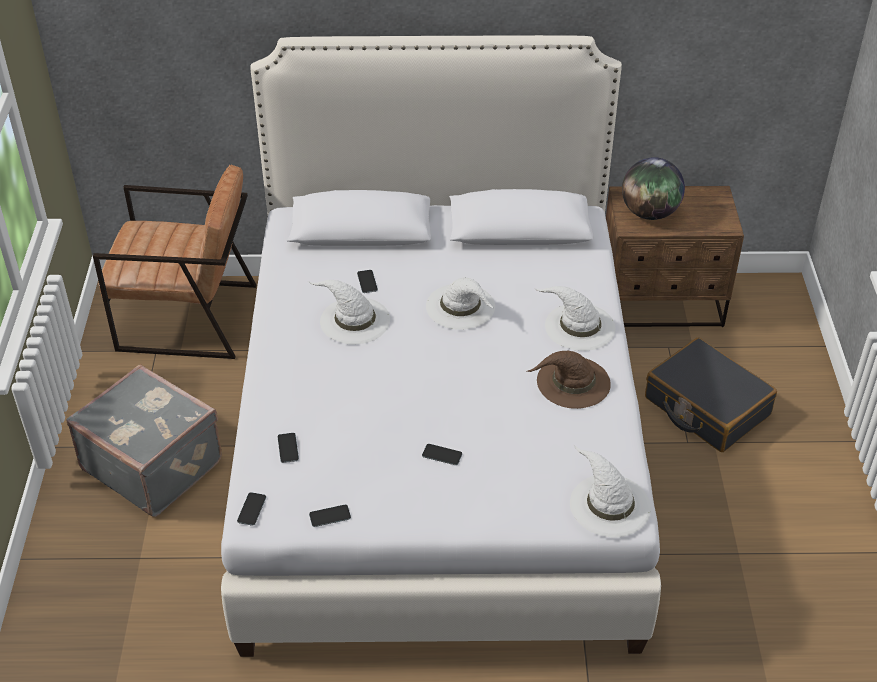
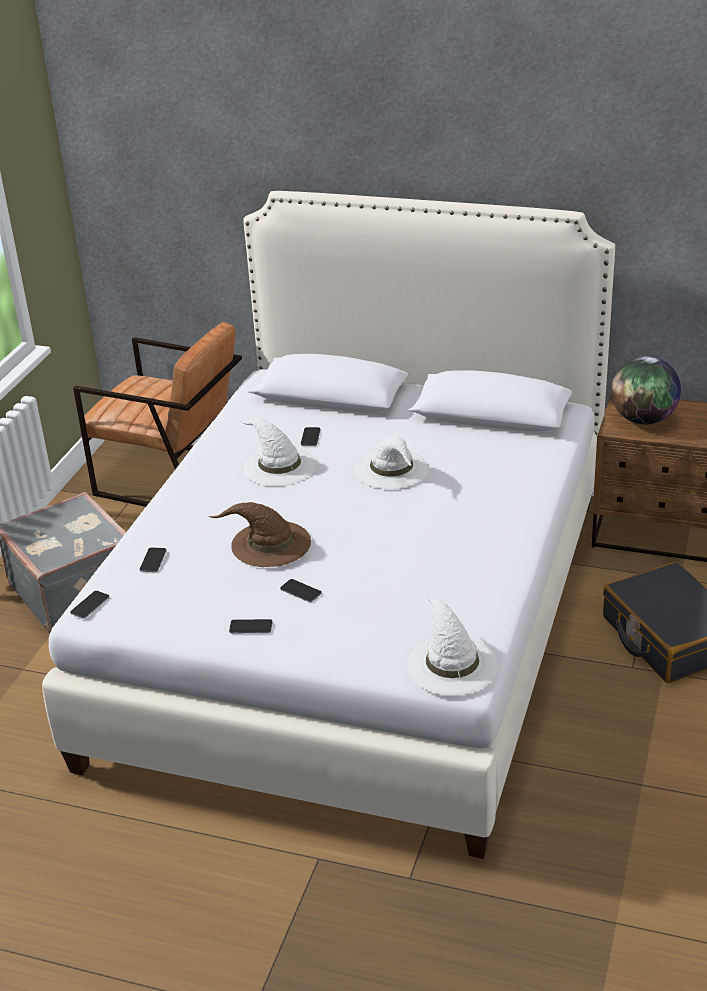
camera: 20 degrees right, 10 degrees down
(330, 516) = (160, 623): phone -> phone (251, 627)
(572, 382) = (472, 550): brown hat -> brown hat (269, 544)
(578, 326) = (506, 503): white hat -> none

